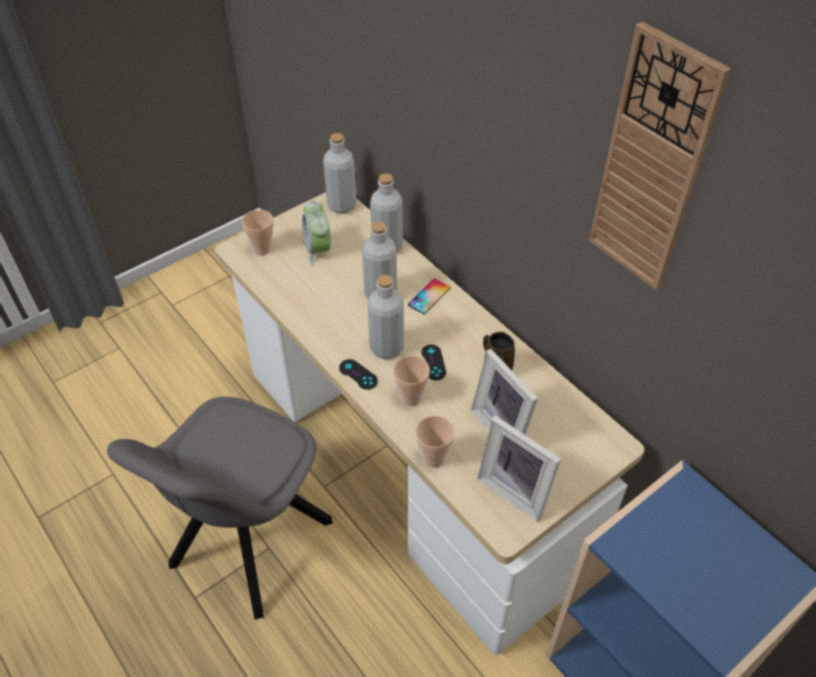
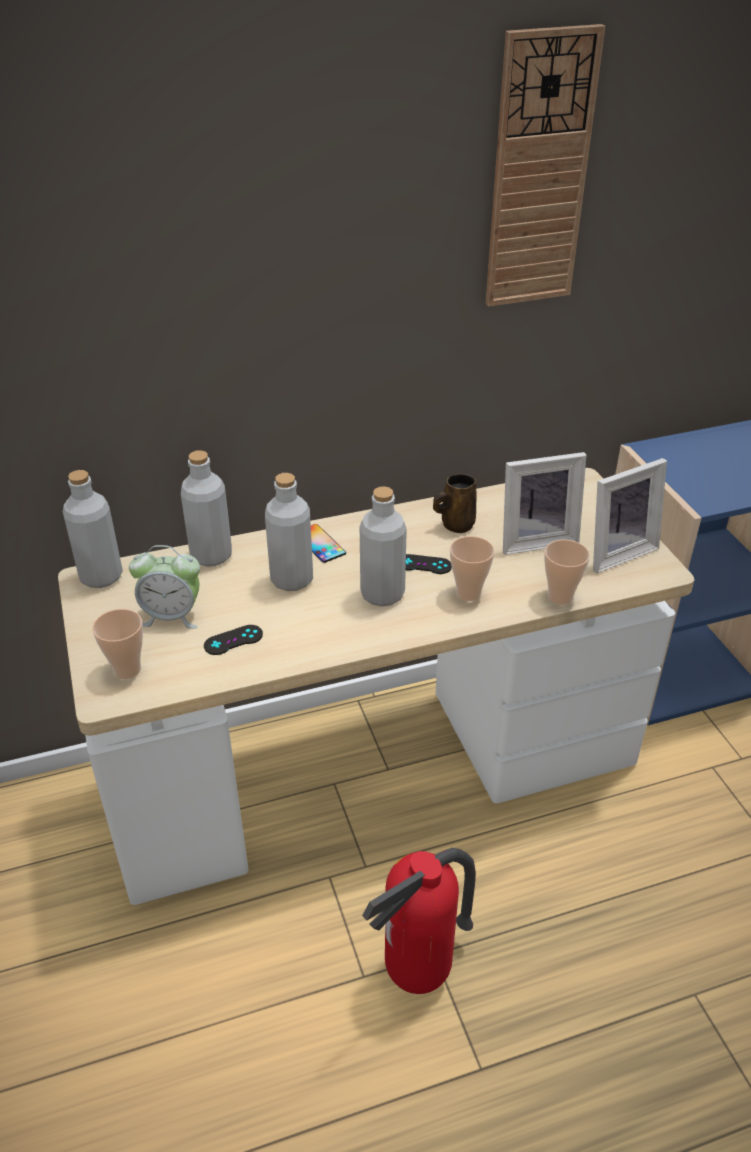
camera: 70 degrees left, 10 degrees down
(249, 543) = (418, 976): grey chair -> fire extinguisher
(358, 374) = (413, 626): black game controller -> black game controller (233, 640)

